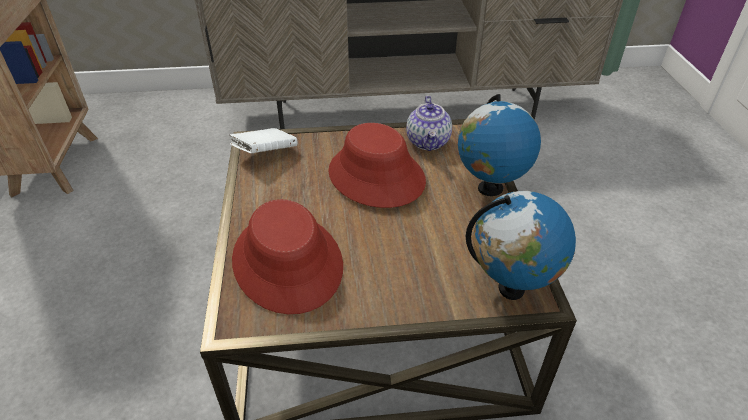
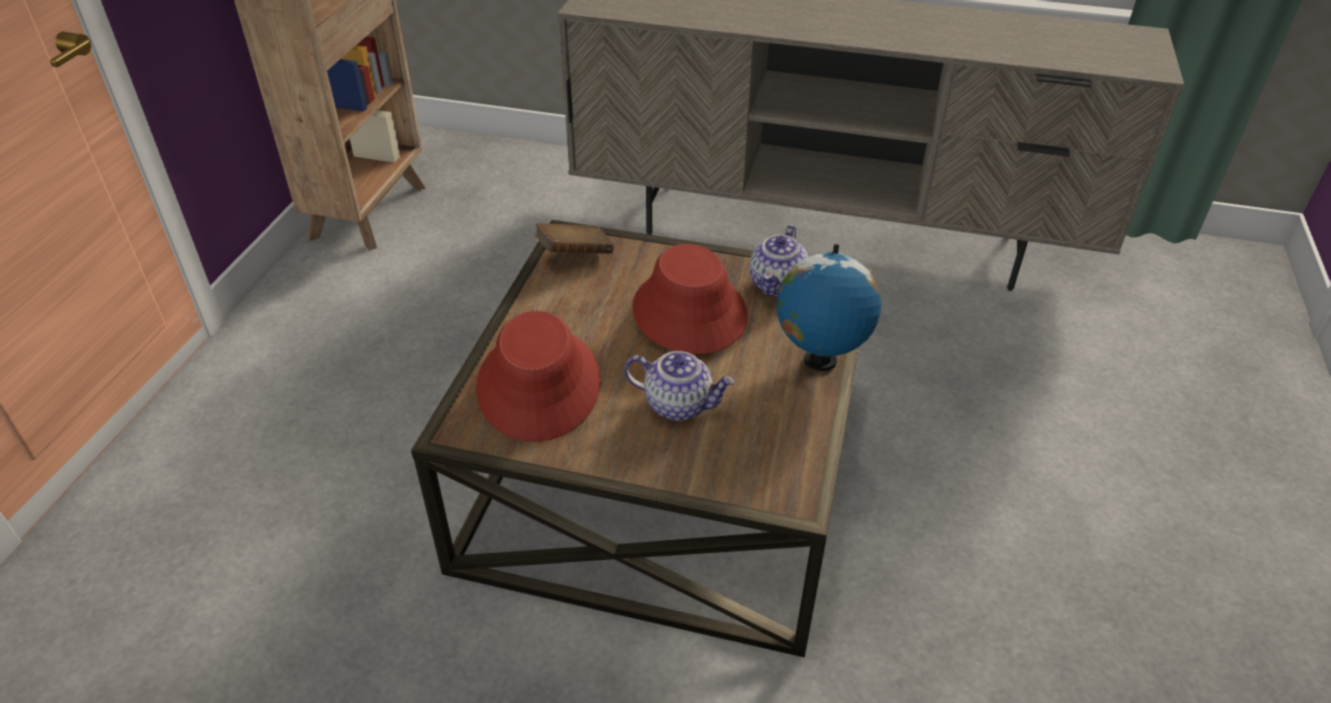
camera: 20 degrees right, 0 degrees up
(265, 153) = (575, 254): white book -> brown book
(407, 248) = (679, 404): none -> teapot
(511, 288) = (772, 480): globe -> none

